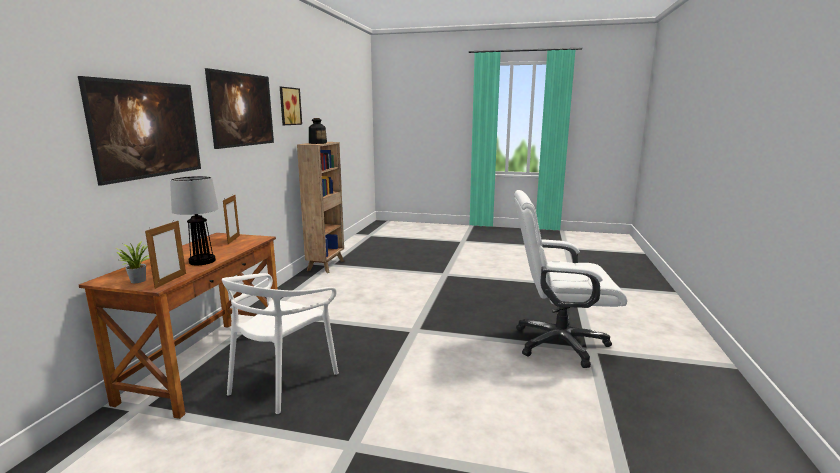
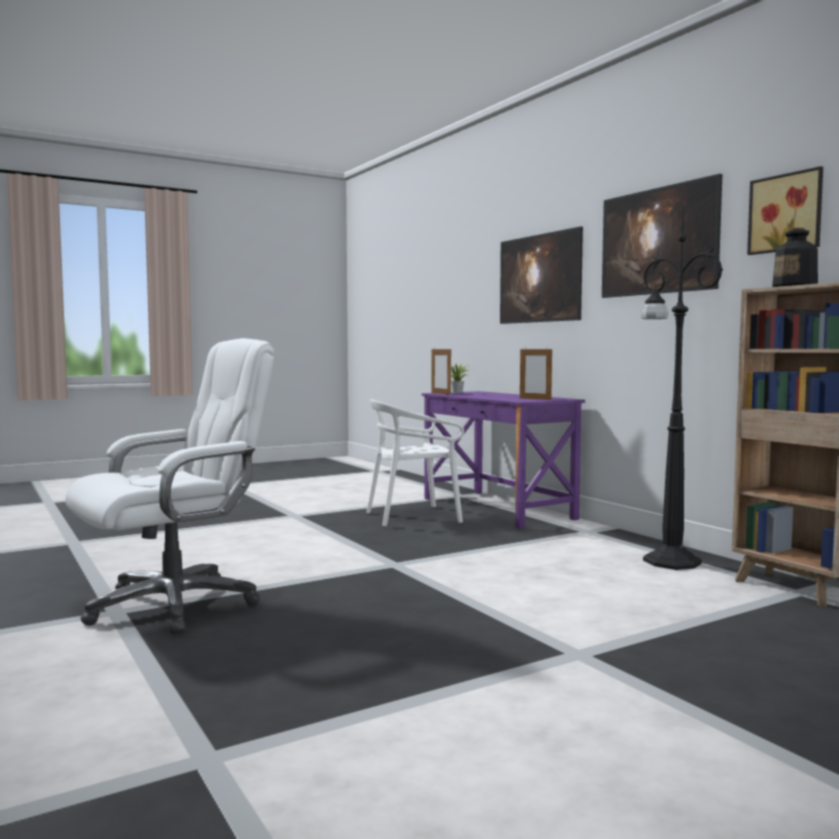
camera: 135 degrees right, 10 degrees down
(202, 261) = (475, 395): table lamp -> none
(207, 363) = (497, 508): brown desk -> purple desk
(283, 381) = (413, 517): white chair -> white chair turned 90 degrees counterclockwise
(311, 285) = (669, 561): none -> black floor lamp

